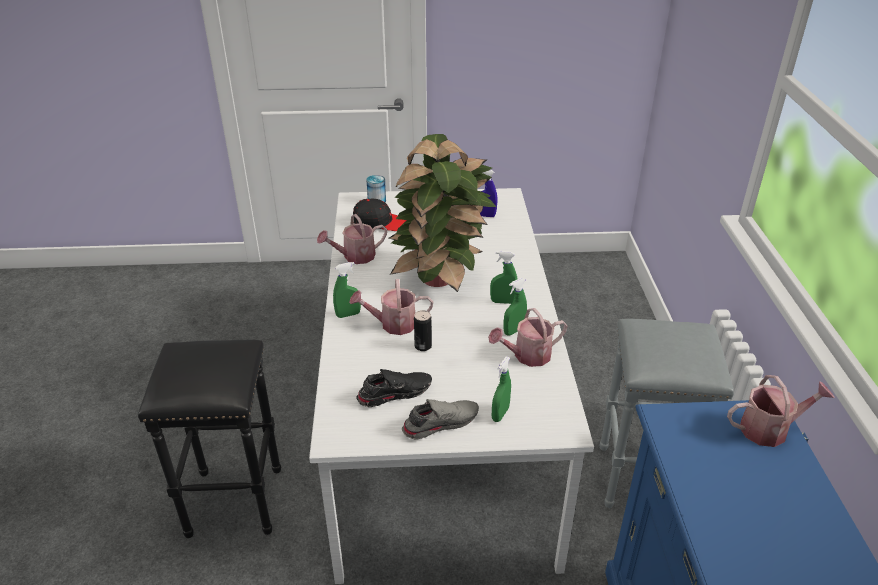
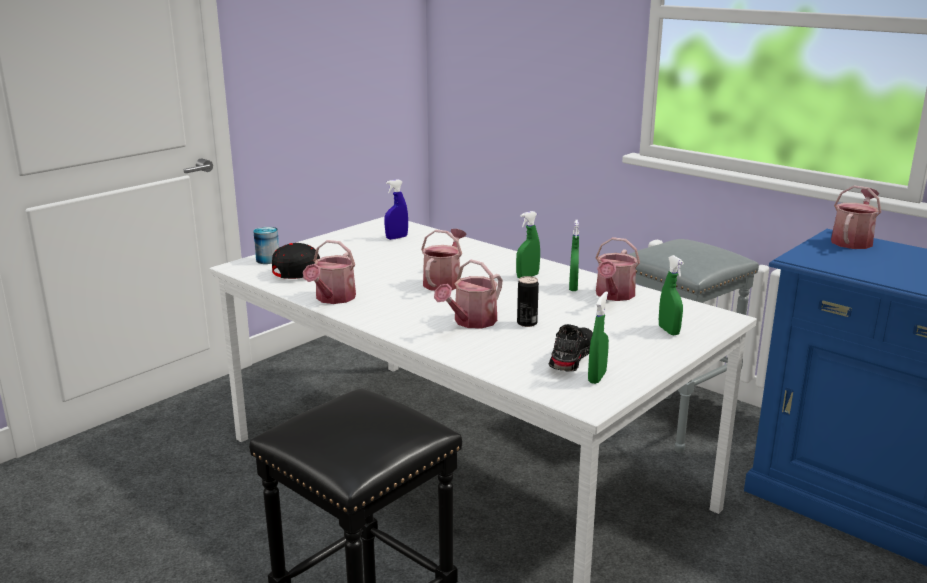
camera: 45 degrees left, 15 degrees down
(348, 314) = (416, 333): green spray bottle -> green spray bottle (597, 377)
(440, 276) = (444, 282): potted plant -> watering can
(440, 422) = (642, 355): grey shoe -> none

